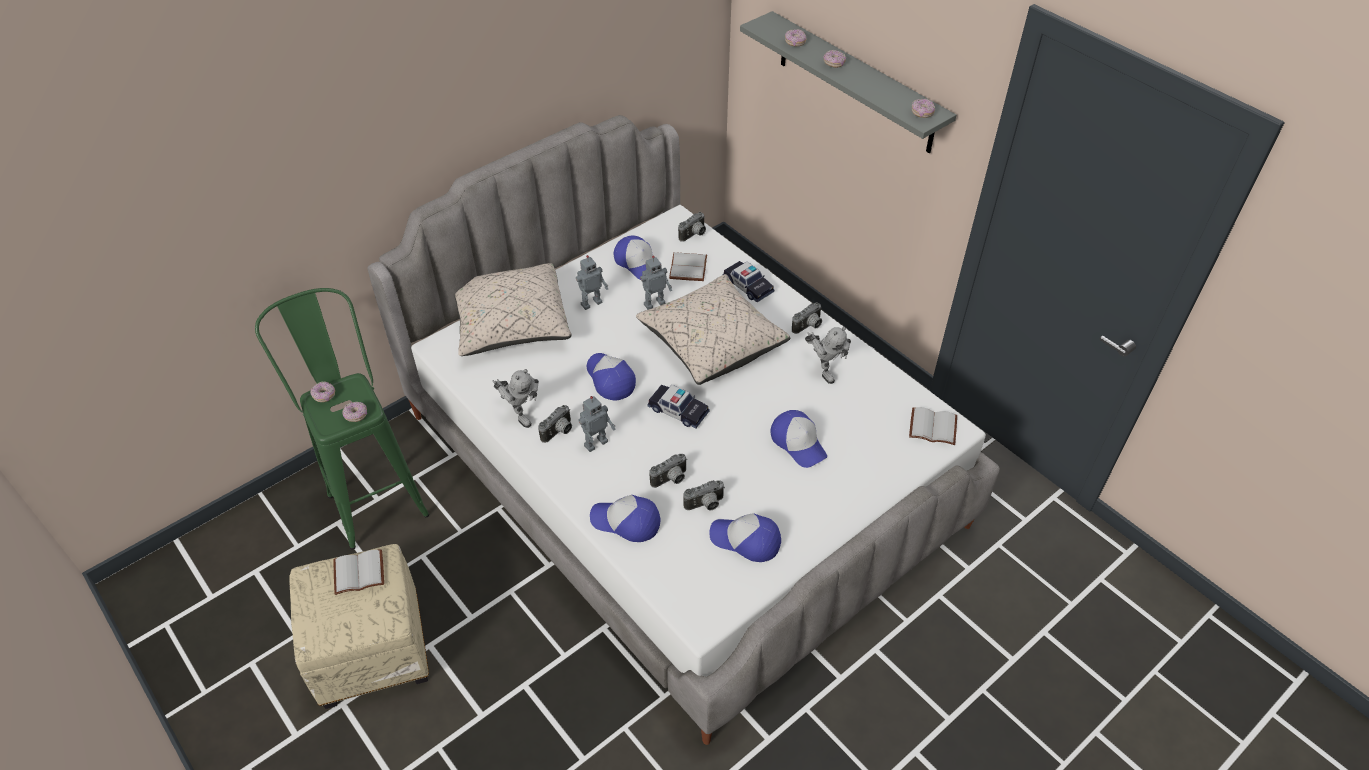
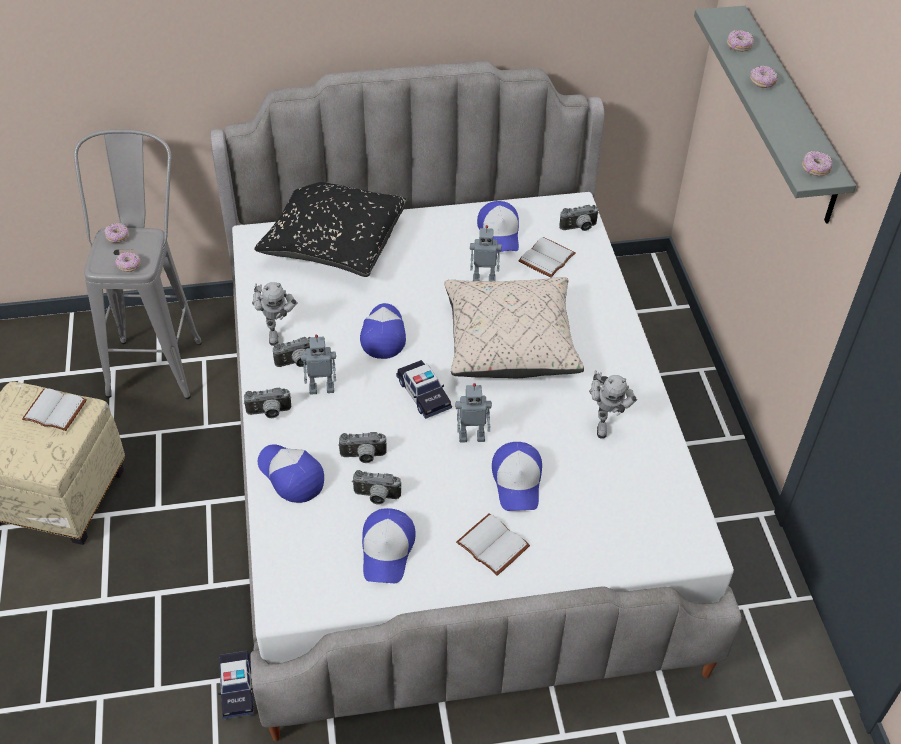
camera: 30 degrees right, 0 degrees up
(373, 494) = (158, 357): green stool -> grey stool
(511, 324) = (334, 243): beige pillow -> black pillow
(591, 303) = (423, 254): toy robot -> toy robot (472, 436)
(746, 540) = (387, 550): cap -> cap turned 135 degrees counterclockwise
(748, 286) = (593, 301): toy car -> toy car (237, 688)
(809, 327) = (625, 370): camera -> camera (269, 413)
(933, 426) = (678, 534): white book -> white book (494, 545)

